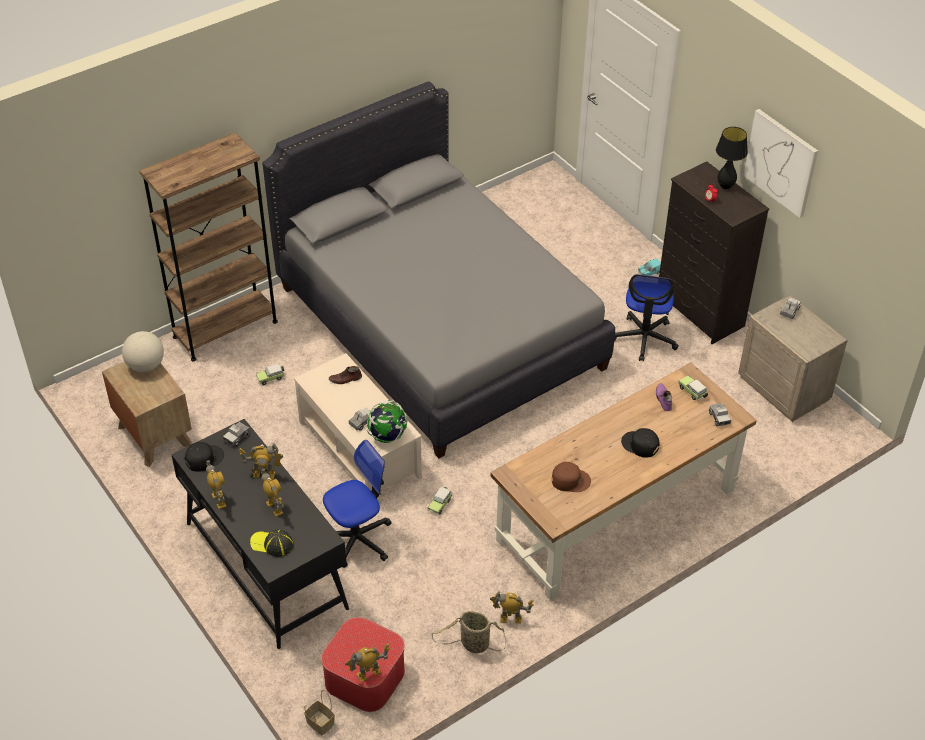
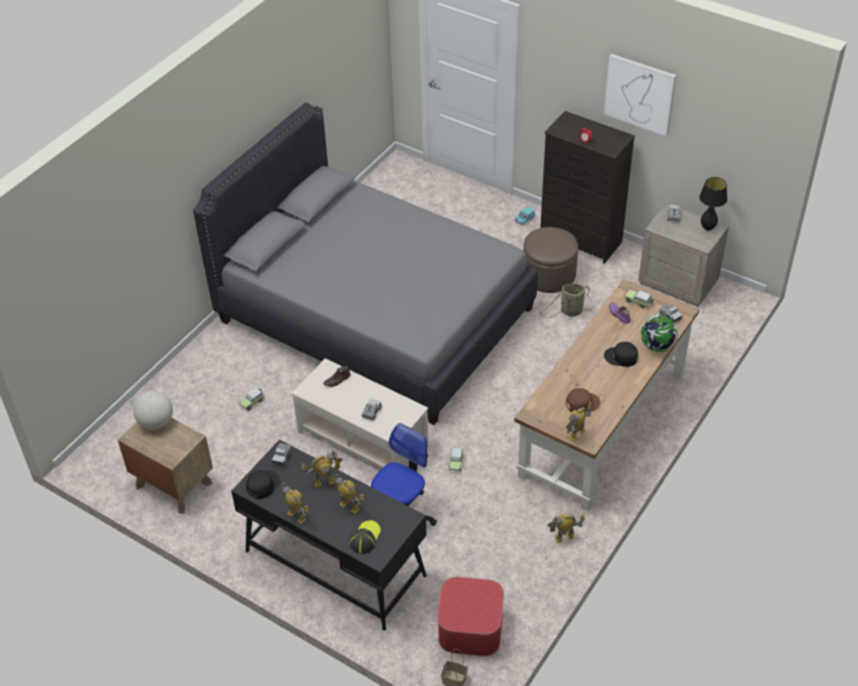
camera: 20 degrees left, 0 degrees up
(225, 329) = (188, 372): brown bookcase -> none
(272, 544) = (365, 538): cap -> cap turned 120 degrees clockwise
(368, 674) = (486, 621): toy robot -> toy robot (576, 434)
(387, 436) = (400, 417): globe -> globe (656, 346)
(472, 644) = (545, 569): basket -> basket (570, 312)
(644, 338) = (548, 275): office chair -> brown ottoman
(725, 186) = (591, 127): black table lamp -> black table lamp (708, 228)

